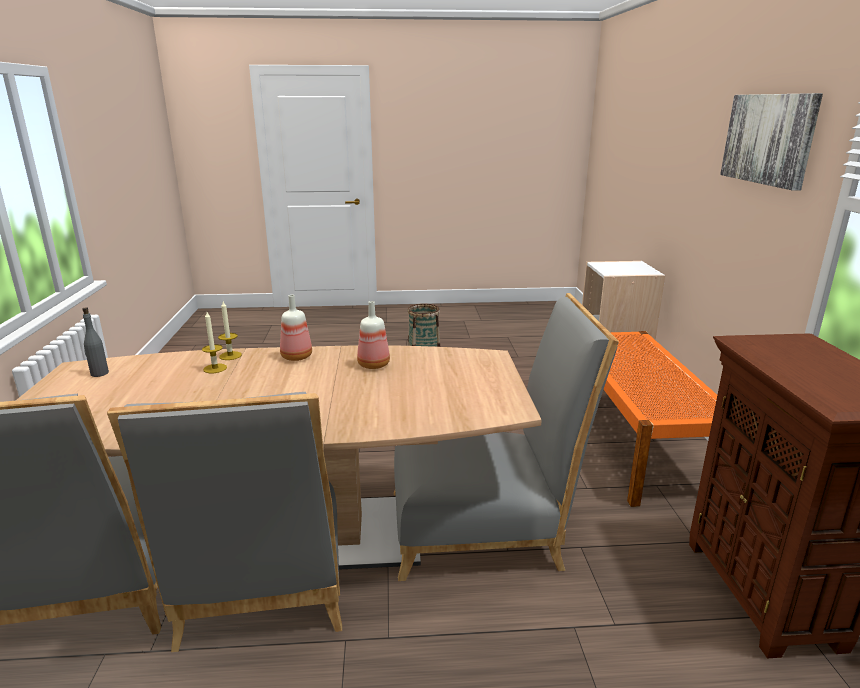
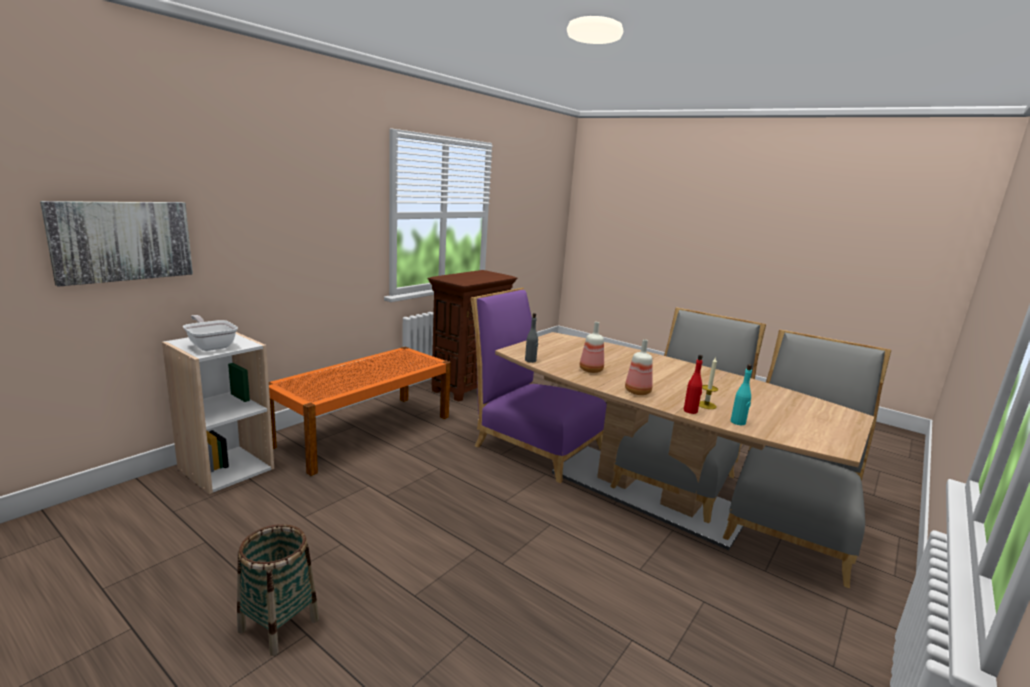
camera: 140 degrees left, 5 degrees down
(99, 373) = (809, 434): grey bottle -> grey bottle (530, 360)
(178, 360) = (738, 422): none -> turquoise bottle
(230, 356) = (690, 411): candle -> red bottle
(485, 527) = (533, 444): grey chair -> purple chair
(616, 266) = (211, 345): none -> frying pan
(769, 139) = (326, 185): picture -> picture (122, 241)

